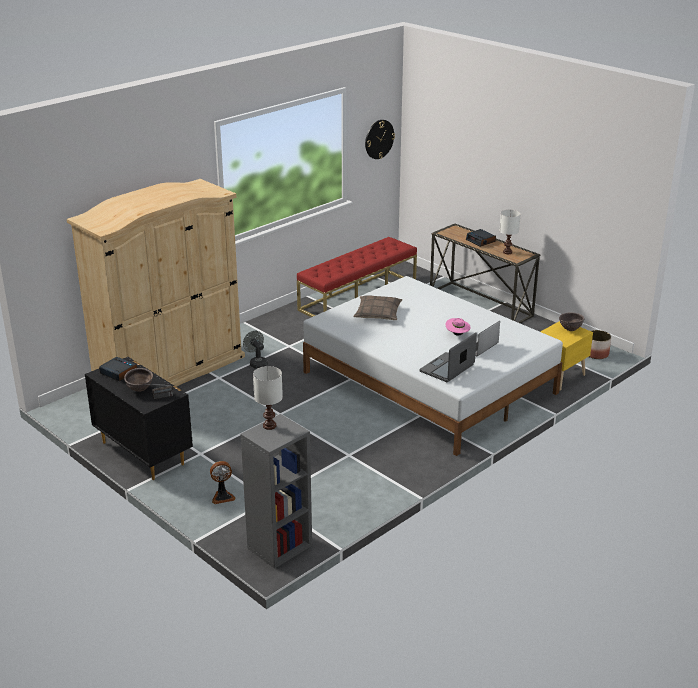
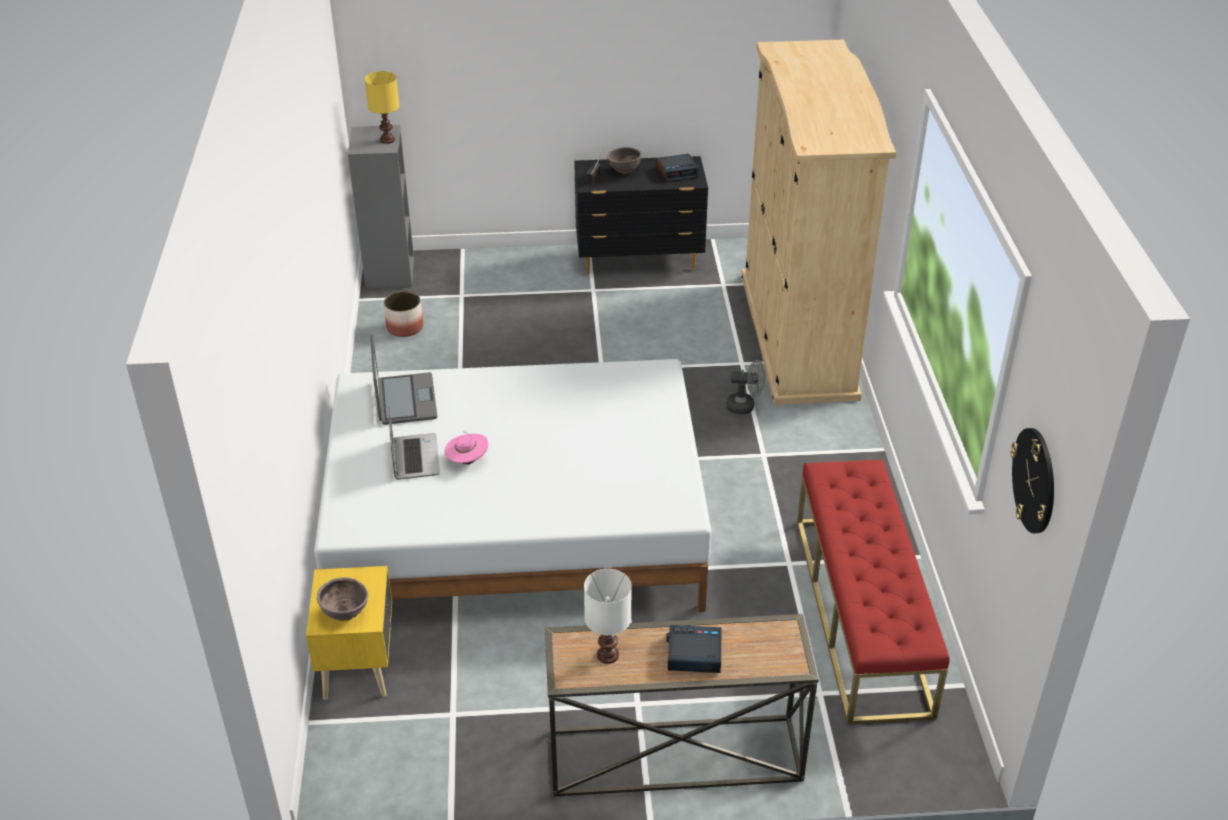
camera: 130 degrees right, 10 degrees up
(222, 496) = (503, 274): fan -> none
(269, 426) = (387, 140): white table lamp -> yellow table lamp
(378, 314) = (615, 425): pillow -> none
(596, 354) = (350, 770): planter -> planter (404, 327)

